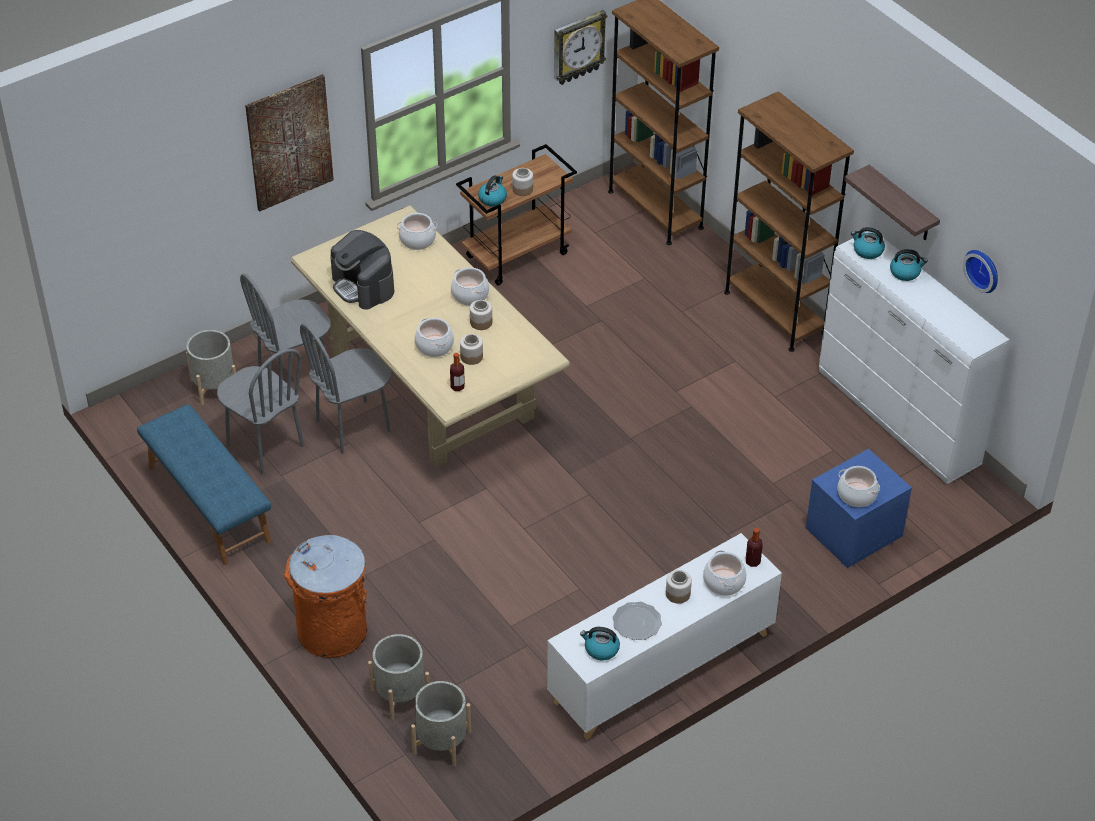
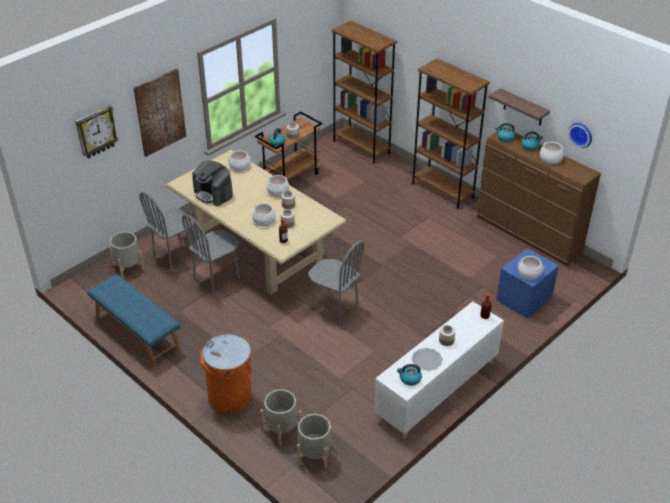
camera: 10 degrees left, 5 degrees down
(264, 446) = (165, 296): grey chair -> grey chair (334, 308)
(578, 47) = (312, 54): wall clock -> wall clock (96, 132)
(723, 582) = (471, 330): cooking pot -> cooking pot (550, 158)
(897, 420) = (528, 236): white dresser -> brown dresser

